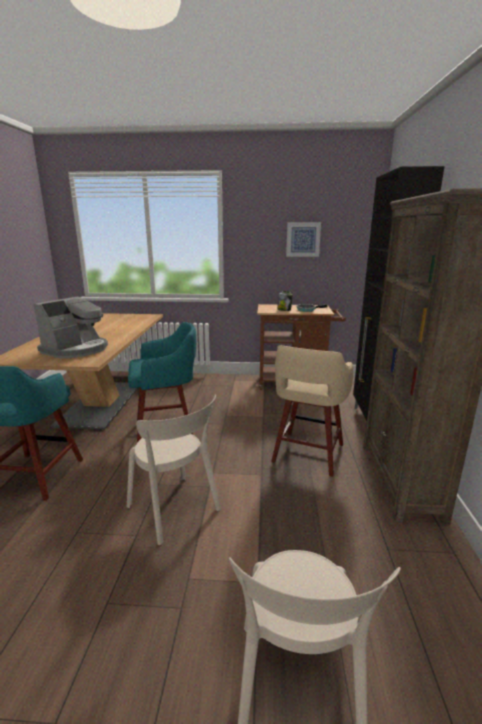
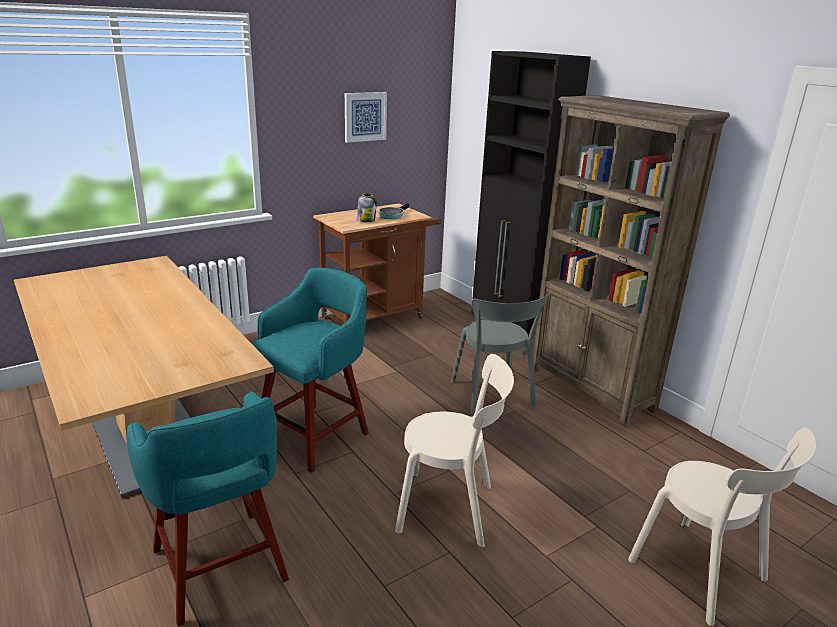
camera: 40 degrees left, 5 degrees up
(76, 349) = (173, 351): coffee machine -> none
(307, 454) = (493, 396): beige stool -> grey chair

